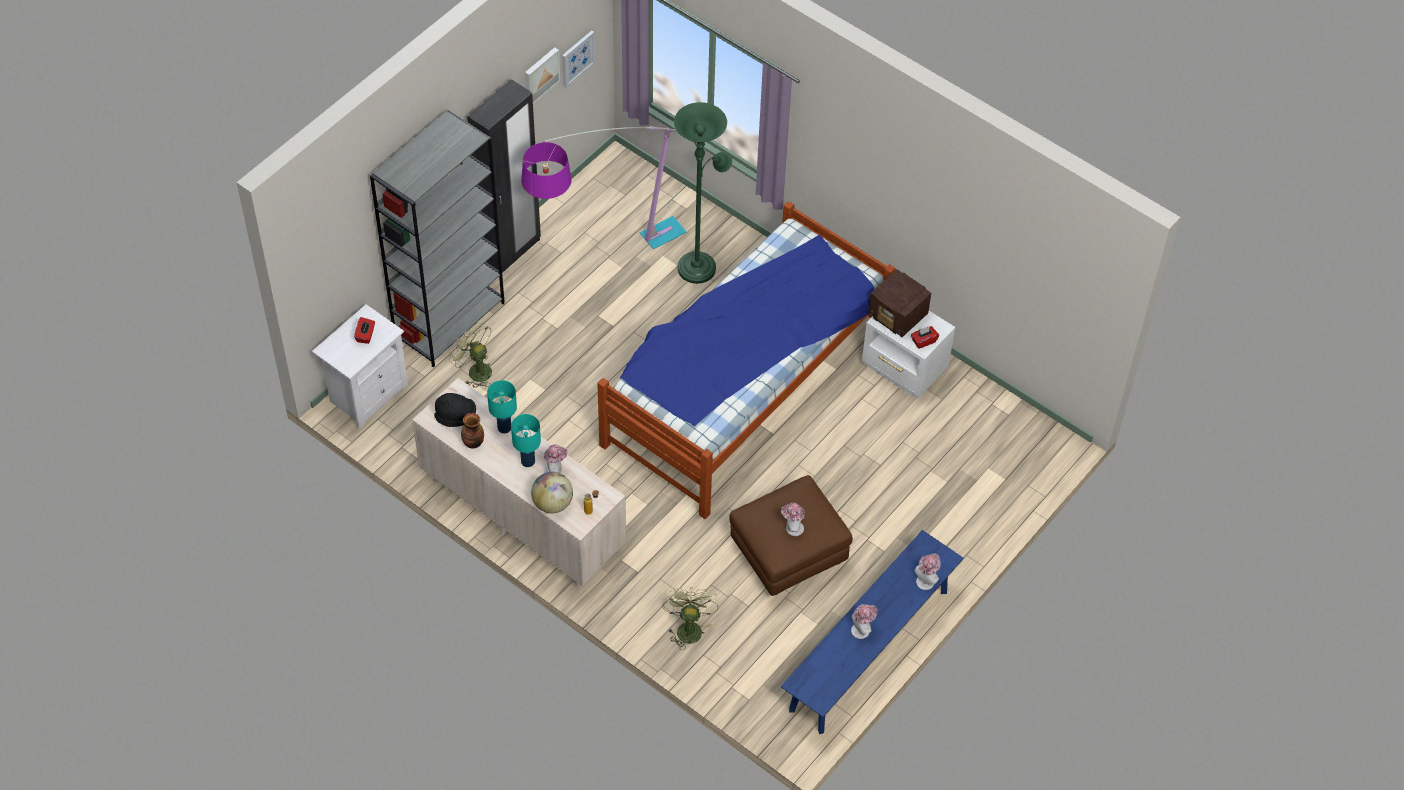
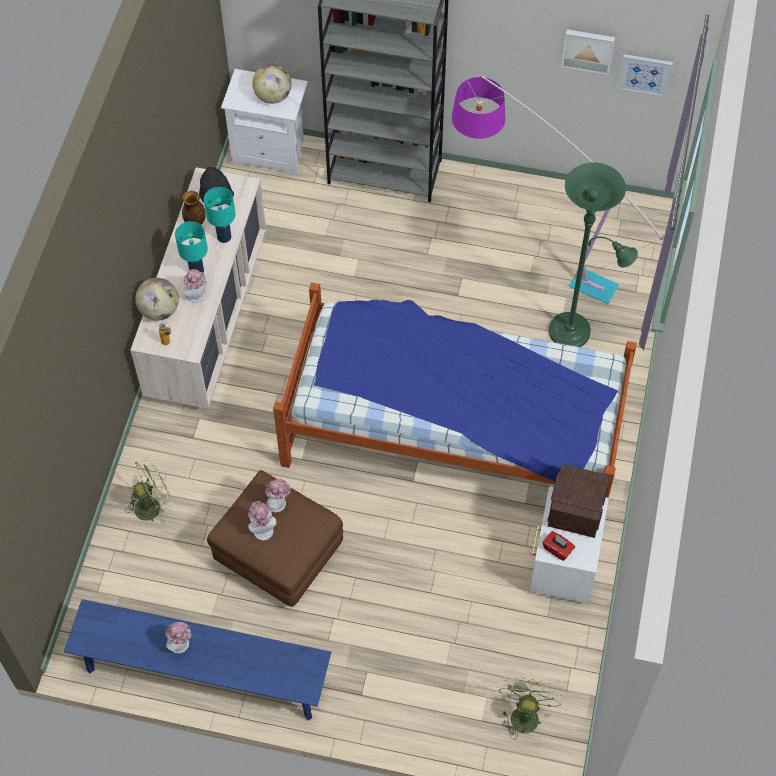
camera: 65 degrees right, 5 degrees up
(365, 335) = (273, 96): red tissue box -> globe
(475, 370) = (343, 215): green fan -> green fan (524, 713)
(511, 252) = (490, 181): black wardrobe -> none
(926, 580) = (270, 681): hat -> hat (279, 504)

